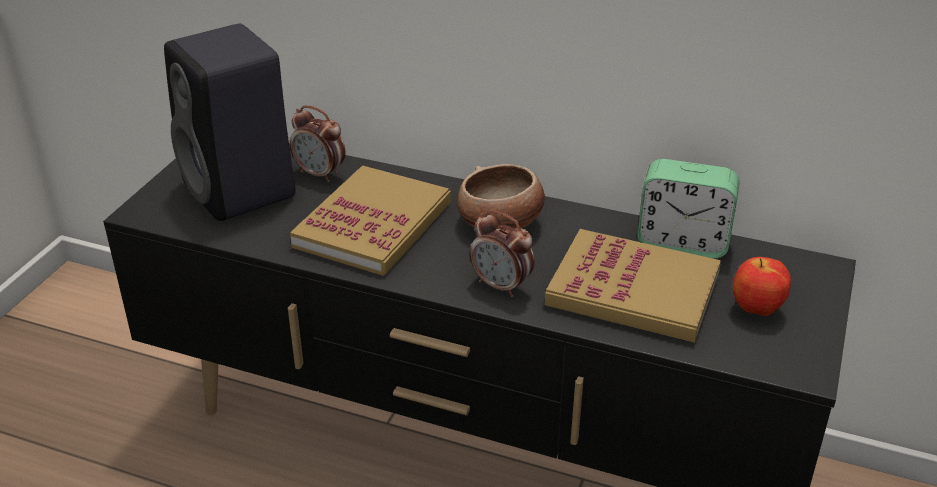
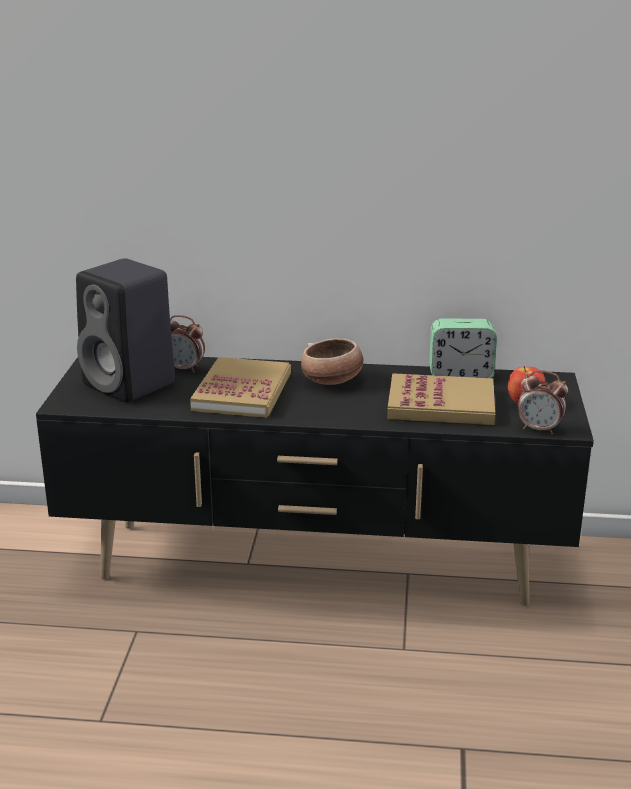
camera: 15 degrees left, 10 degrees down
(501, 286) = (352, 413): alarm clock -> alarm clock (539, 429)

